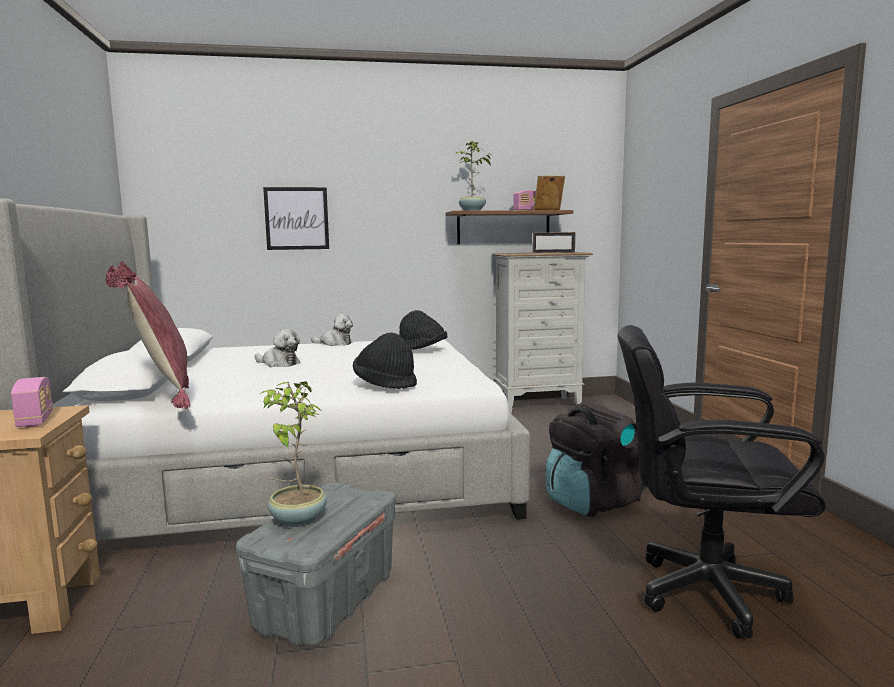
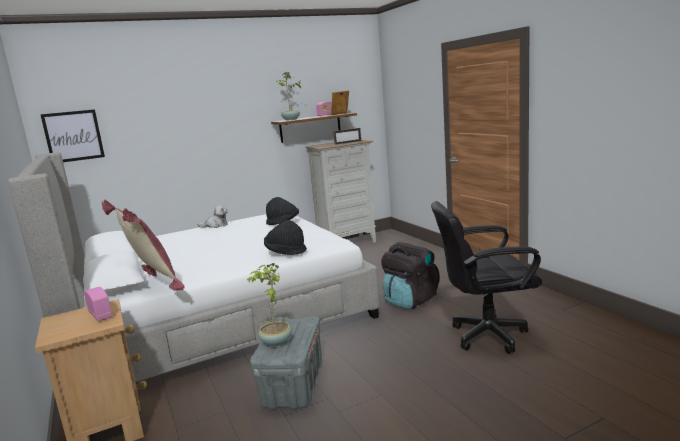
camera: 15 degrees left, 5 degrees up
(279, 364) = (195, 247): plush toy -> none
(296, 218) = (166, 138): picture -> picture (73, 136)

